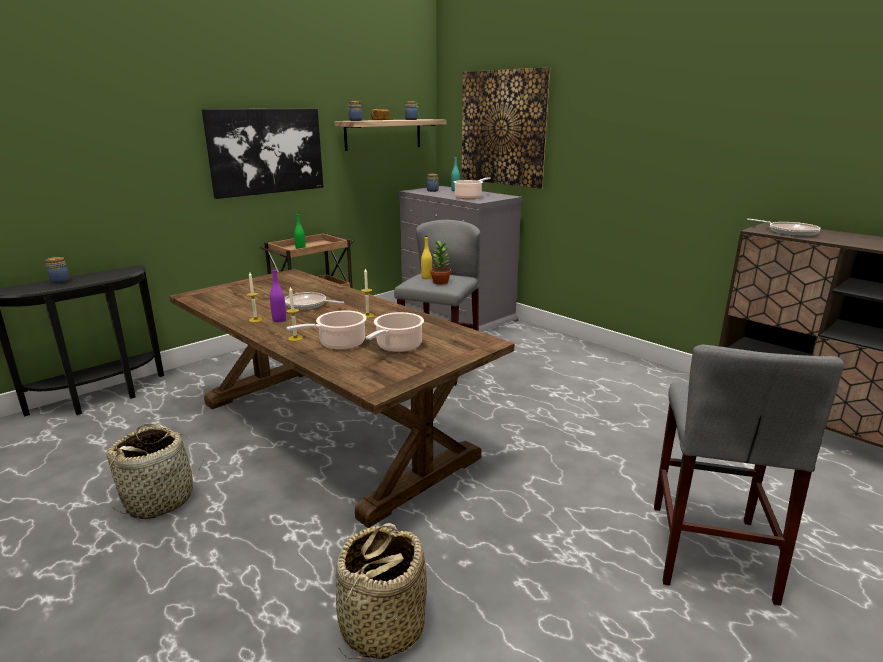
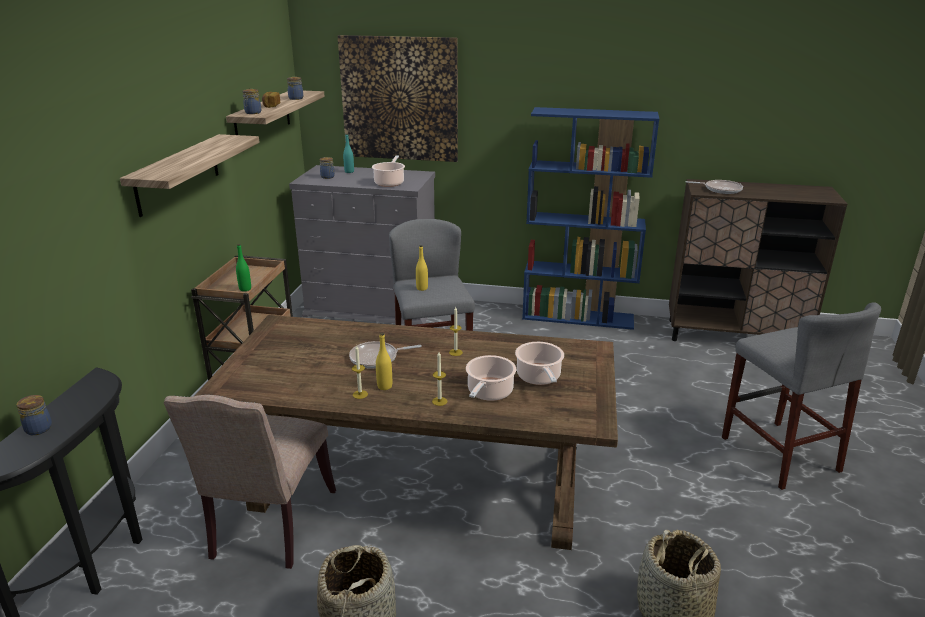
camera: 35 degrees left, 5 degrees up
(202, 418) = (269, 527): none -> beige chair
(266, 151) = (178, 174): picture -> shelf
(279, 320) = (384, 386): purple bottle -> yellow bottle
(440, 282) = (443, 290): potted plant -> none
(630, 363) = (578, 317): none -> blue bookcase

